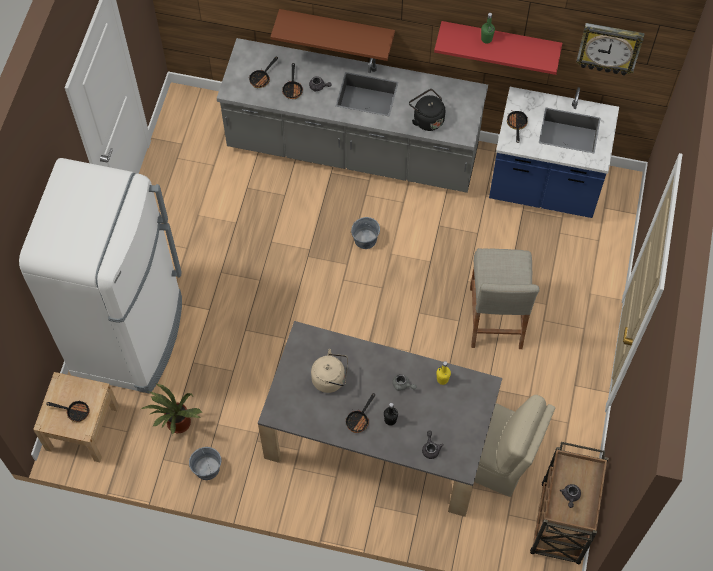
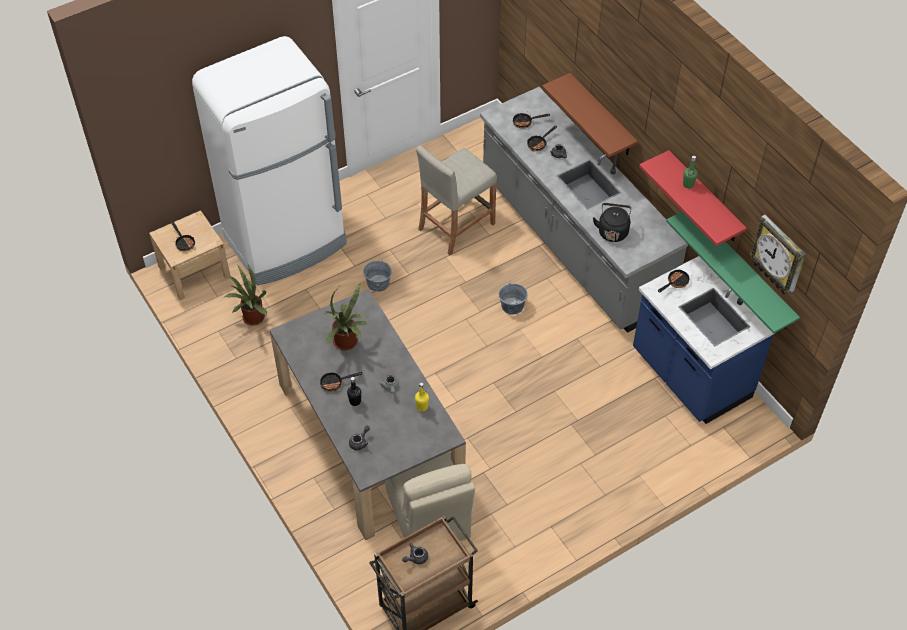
camera: 45 degrees right, 10 degrees down
(207, 468) = (237, 359): grey bucket -> grey bucket (378, 283)
(330, 379) = (347, 343): beige kettle -> potted plant
(496, 317) = (546, 432): beige stool -> beige stool (456, 226)
(561, 78) = (741, 270): none -> green shelf

